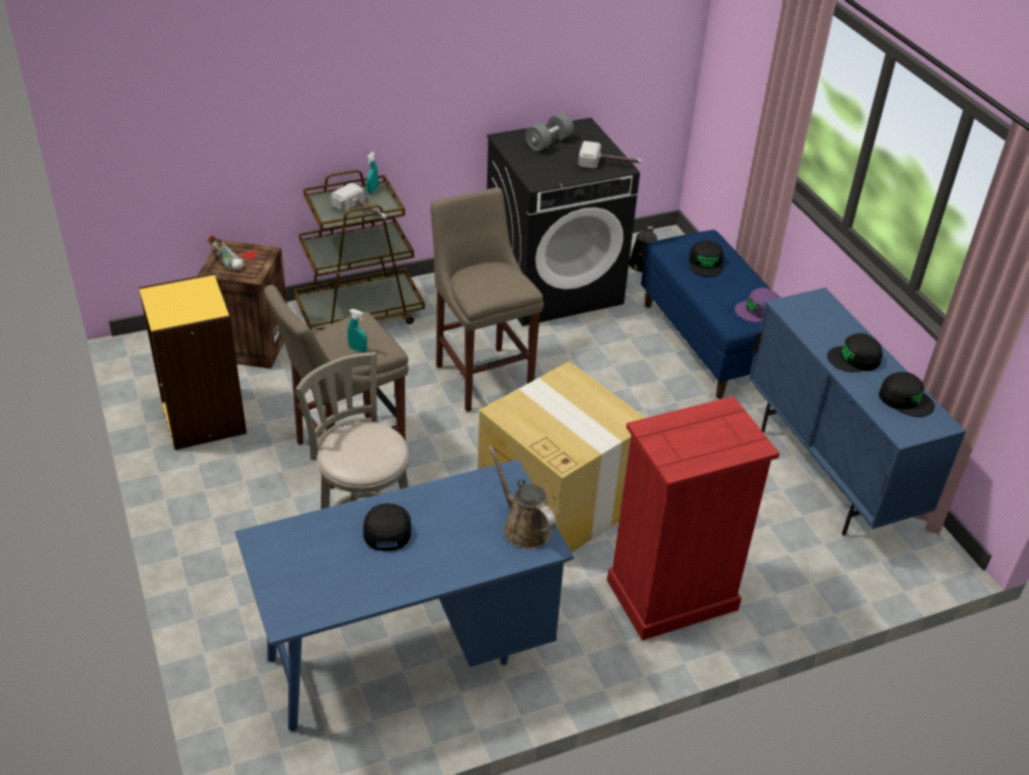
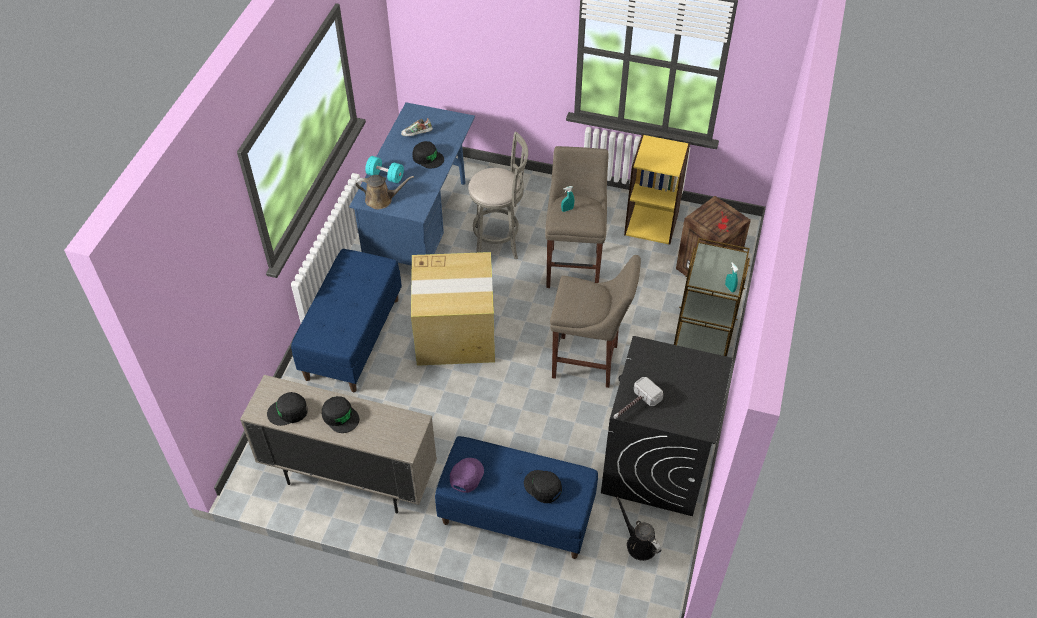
camera: 130 degrees right, 10 degrees up
(227, 262) = (720, 213): shoe -> shoe (417, 134)
(363, 211) = (704, 270): hammer -> none
(473, 553) = (385, 176): none -> turquoise dumbbell
(548, 143) = (693, 388): grey dumbbell -> none
(671, 595) = (352, 338): red dresser -> blue bench
(827, 474) = (350, 478): blue cabinet -> beige cabinet
(854, 359) = (340, 416): black cap -> black cap turned 105 degrees clockwise

